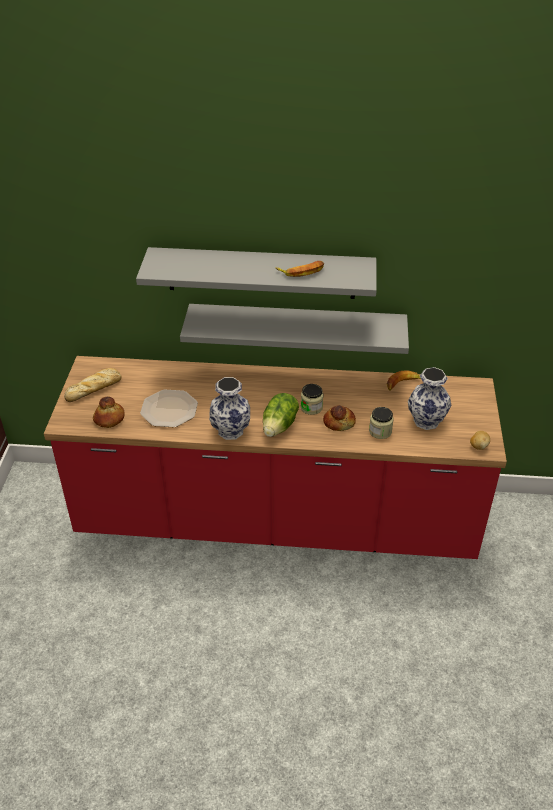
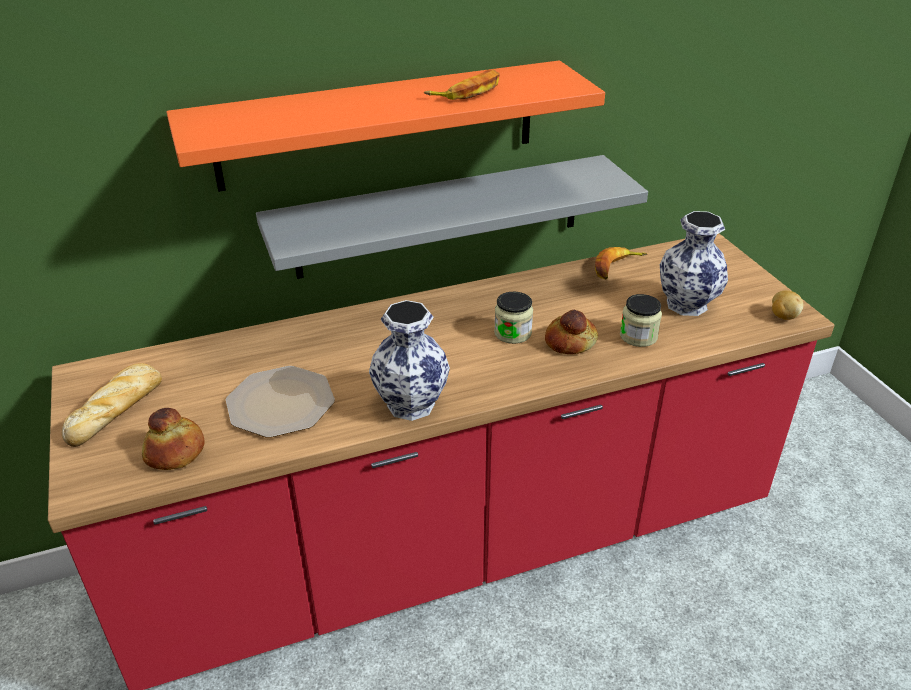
camera: 25 degrees left, 5 degrees down
(261, 273) = (378, 125): grey shelf -> orange shelf
(280, 426) = (485, 373): lettuce -> none

